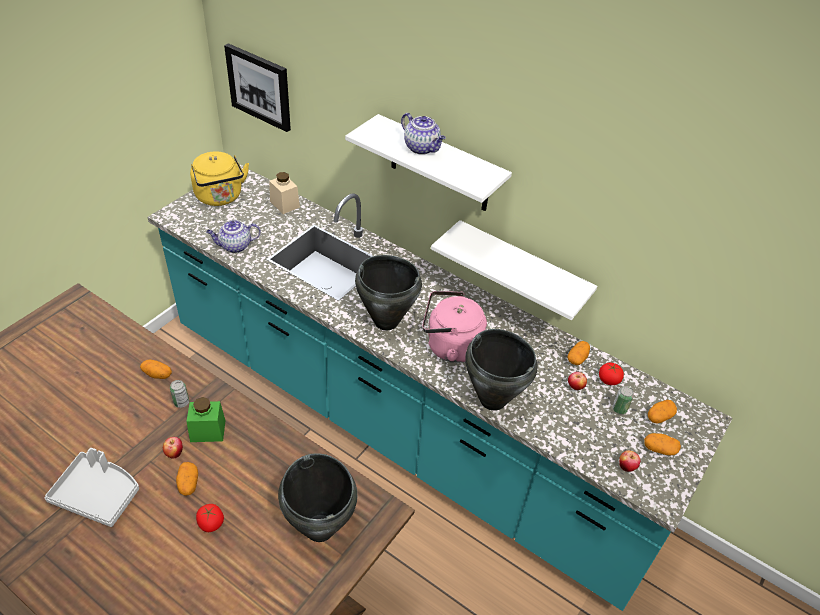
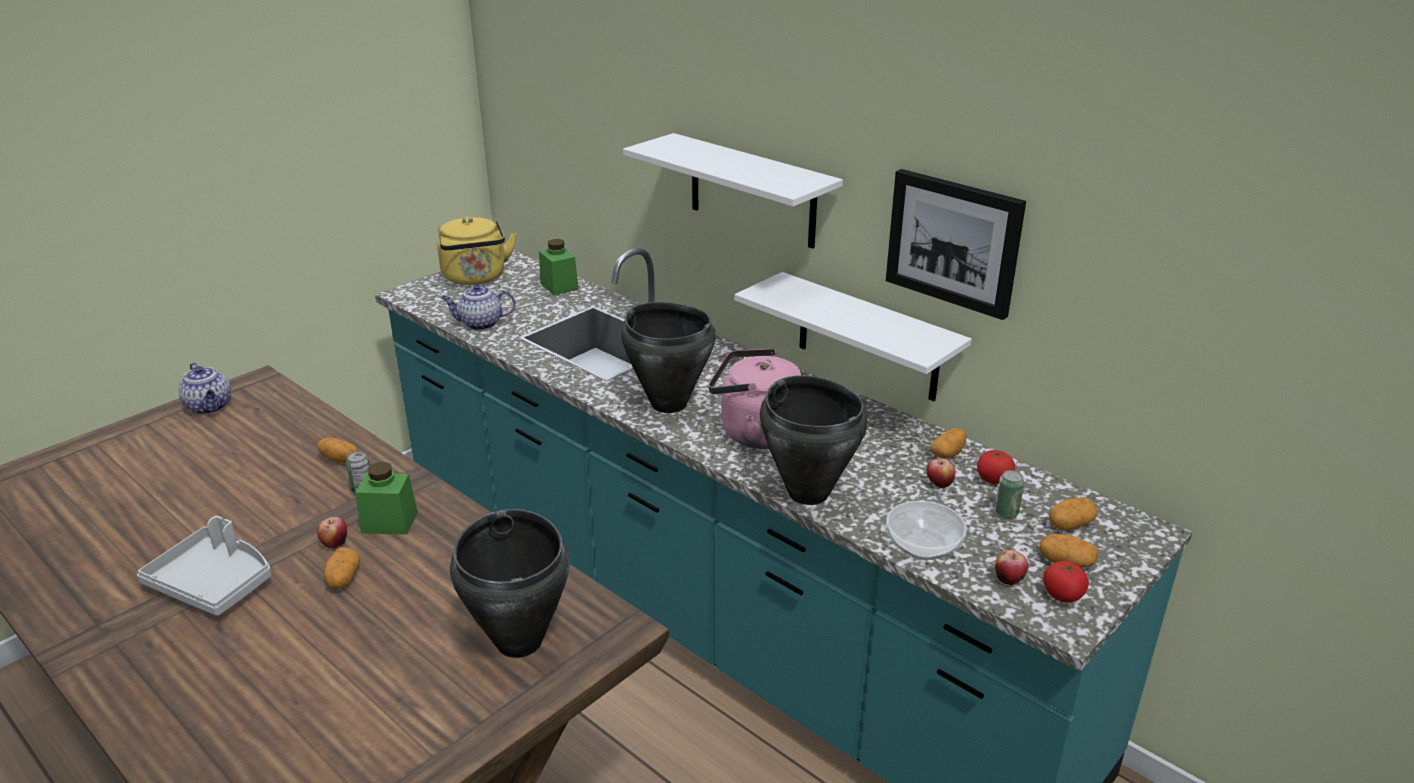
camera: 10 degrees right, 15 degrees down
(211, 523) = (361, 625): tomato -> tomato (1062, 595)
(259, 87) = (535, 130): picture -> picture (954, 242)
(284, 204) = (559, 286): beige jar -> green jar
(422, 148) = (723, 158): teapot -> teapot (210, 407)
(572, 442) = (924, 547): none -> bowl

